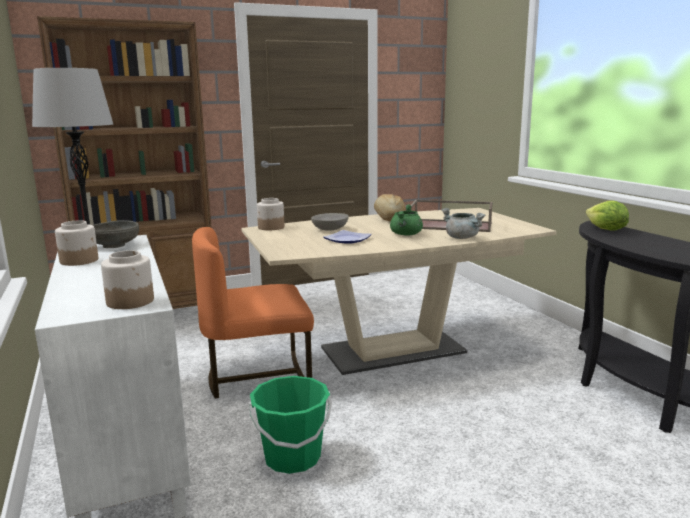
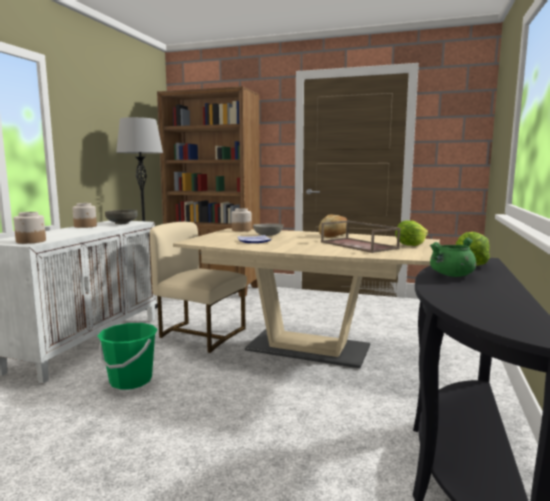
camera: 40 degrees right, 5 degrees down
(258, 377) = (200, 334): orange chair -> beige chair
(406, 234) = (302, 244): green cooking pot -> green cooking pot (451, 275)
(462, 238) = (332, 252): grey cooking pot -> none
(485, 218) = (410, 245): none -> lettuce

